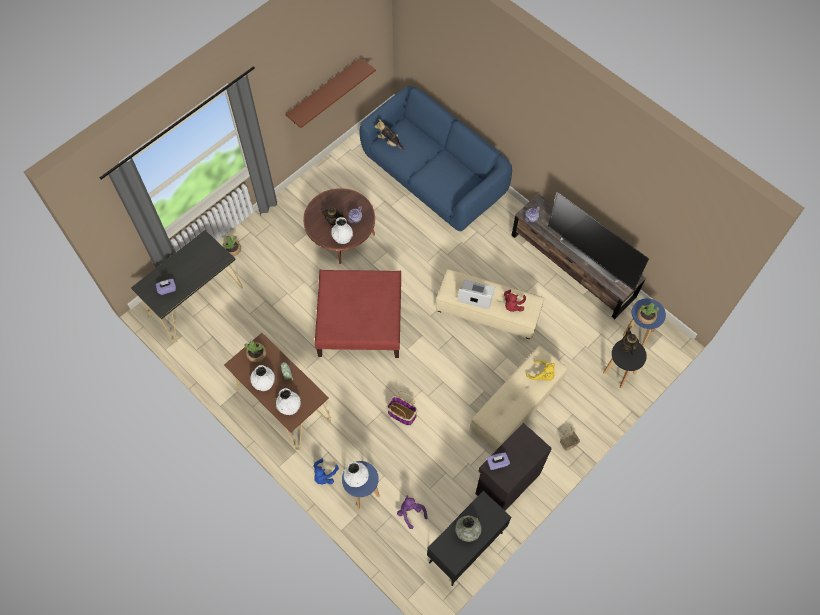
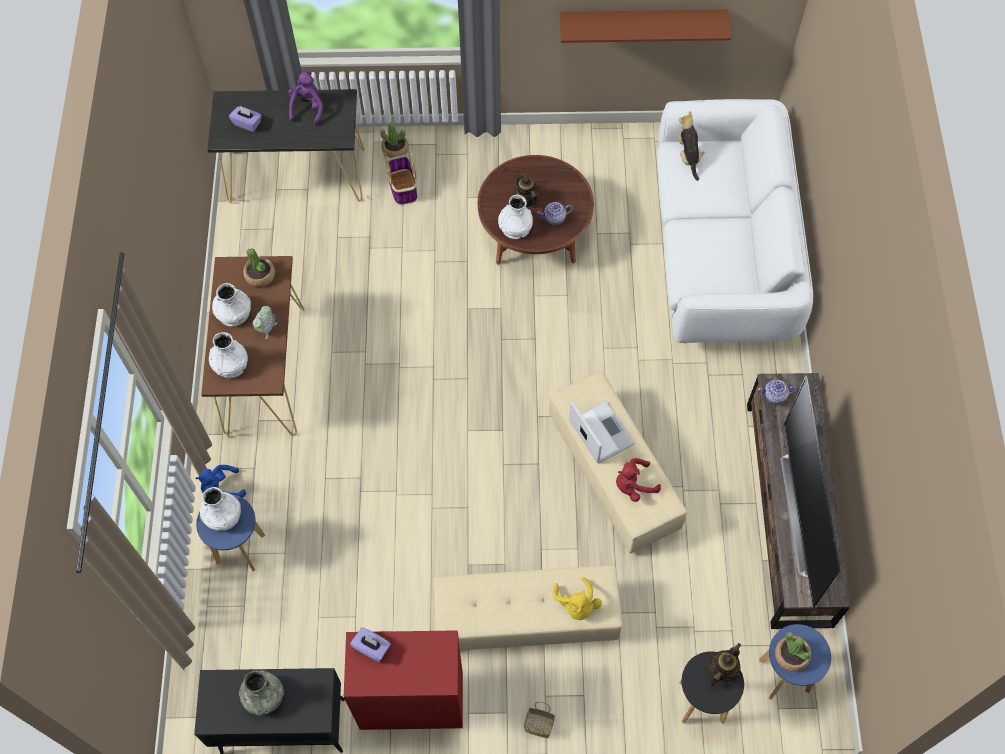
camera: 45 degrees right, 0 degrees up
(360, 321) = (449, 350): red ottoman -> none
(401, 414) = (379, 500): basket -> basket (402, 187)
(411, 512) = (267, 624): purple plush toy -> purple plush toy (307, 107)
(434, 178) = (721, 254): blue sofa -> white sofa
(506, 483) = (411, 699): black cabinet -> red cabinet

